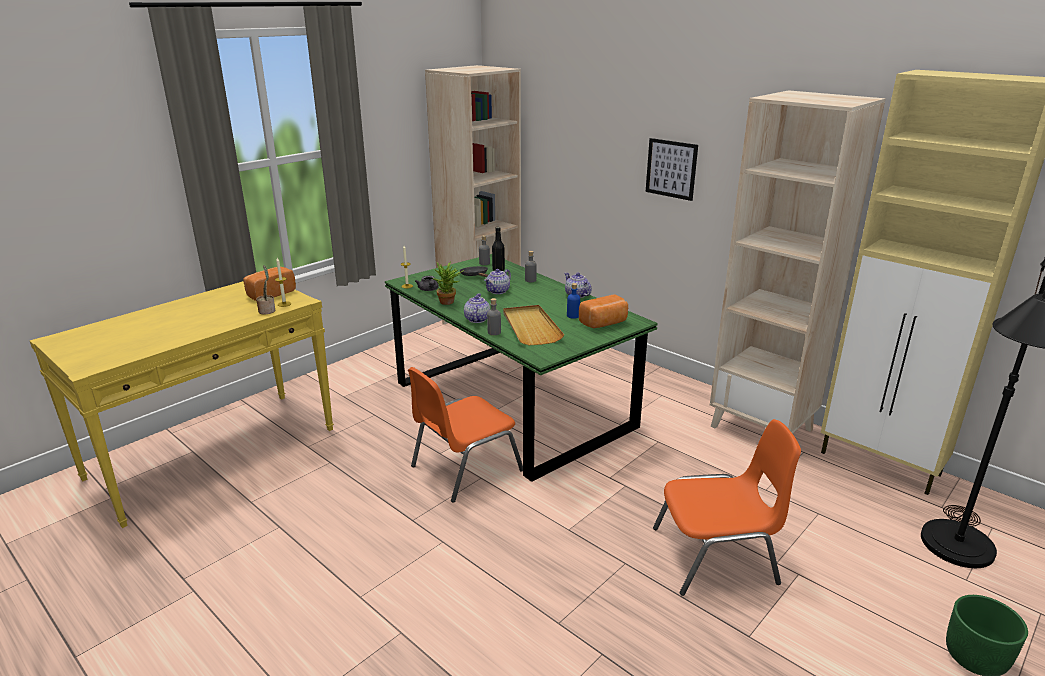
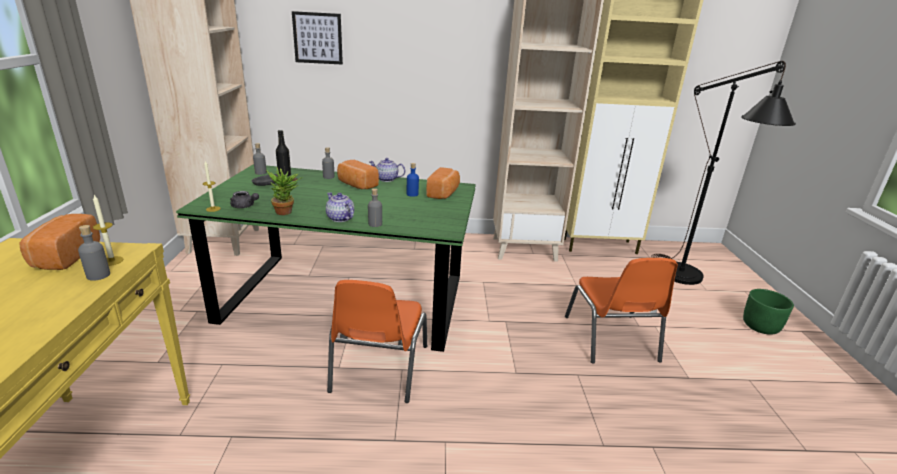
camera: 45 degrees left, 0 degrees up
(267, 310) = (98, 275): potted plant -> grey bottle
(498, 291) = (316, 191): teapot -> none
(530, 327) = (397, 211): beige tray -> none
(540, 294) = (356, 185): none -> bread
(671, 169) = (413, 61): picture -> picture (317, 38)
(716, 556) = (611, 339): orange chair -> orange chair turned 135 degrees clockwise

